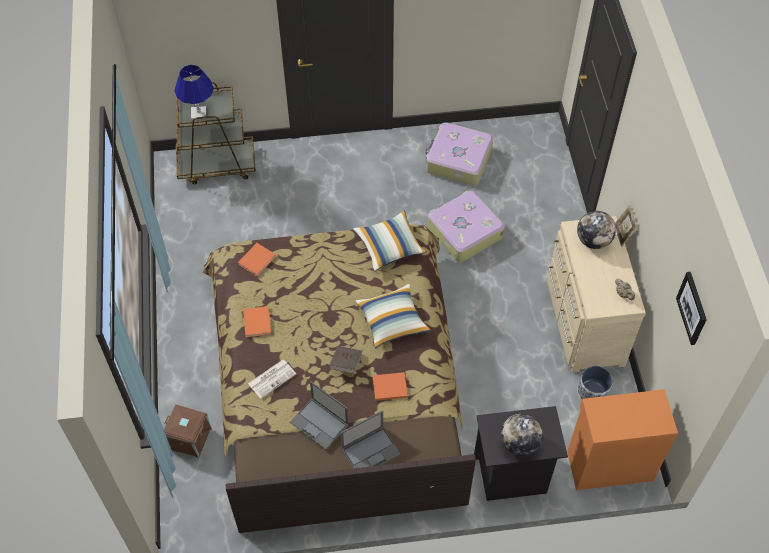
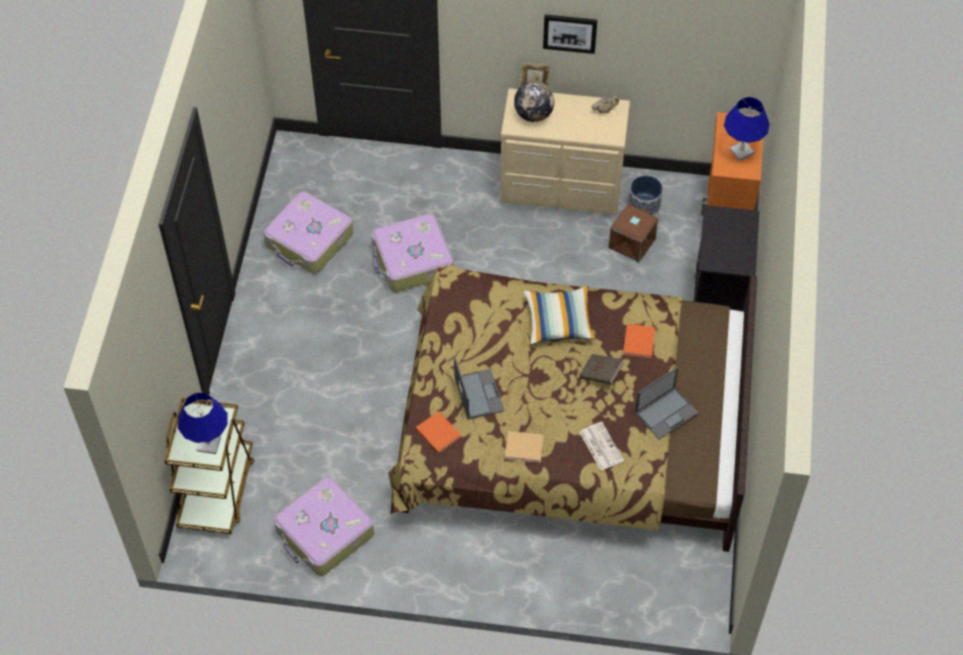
camera: 75 degrees left, 0 degrees up
(190, 438) = (603, 582): brown storage box -> brown storage box (631, 243)
(195, 238) = (324, 533): none -> suitcase
(257, 323) = (525, 448): orange book -> beige book
(371, 451) = (706, 376): laptop -> laptop (478, 394)
(389, 246) = (460, 302): pillow -> none
(519, 444) = (738, 244): globe -> none
(623, 419) = (741, 151): none -> blue table lamp
(692, 308) = (704, 28): picture -> picture (570, 32)

